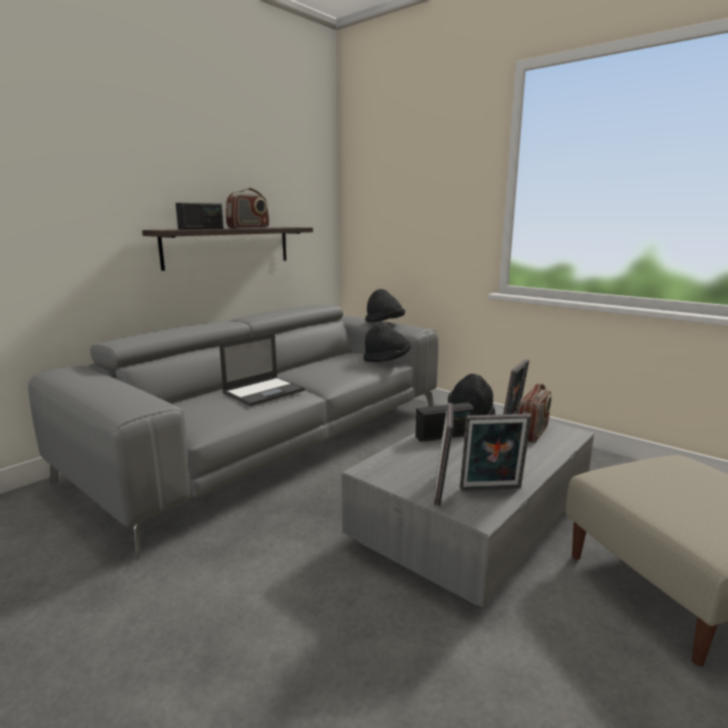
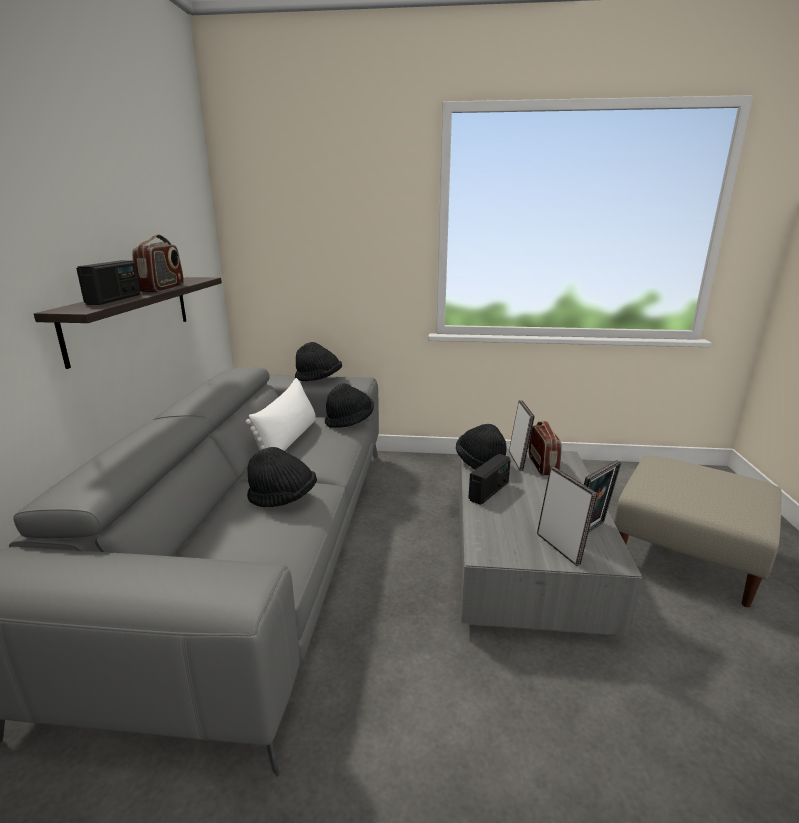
camera: 35 degrees left, 5 degrees up
(264, 391) = (283, 499): laptop -> black hat
(323, 362) = (288, 440): none -> white pillow

